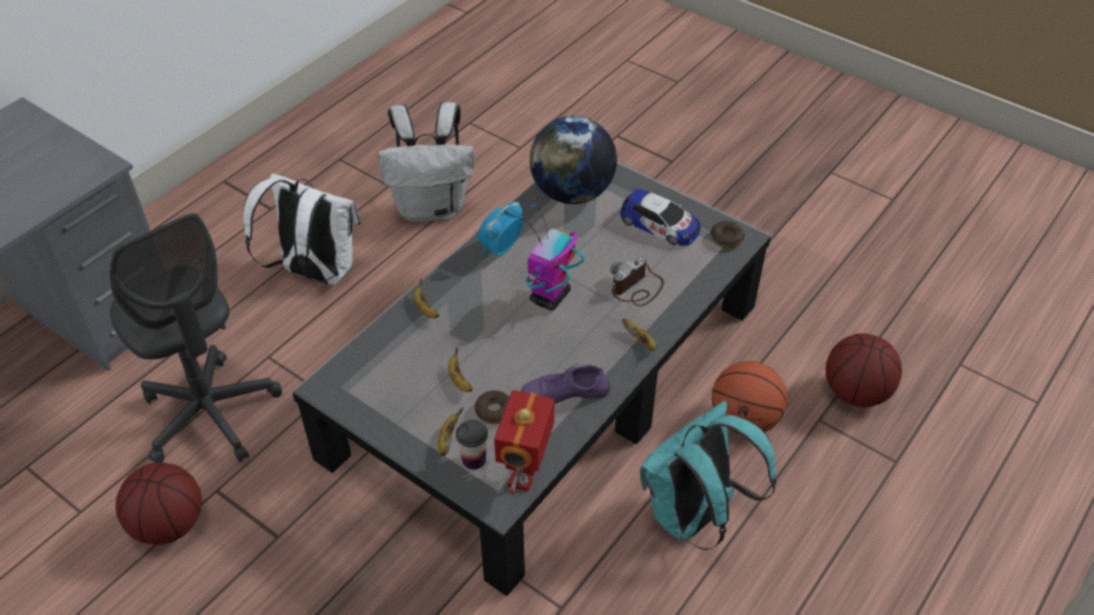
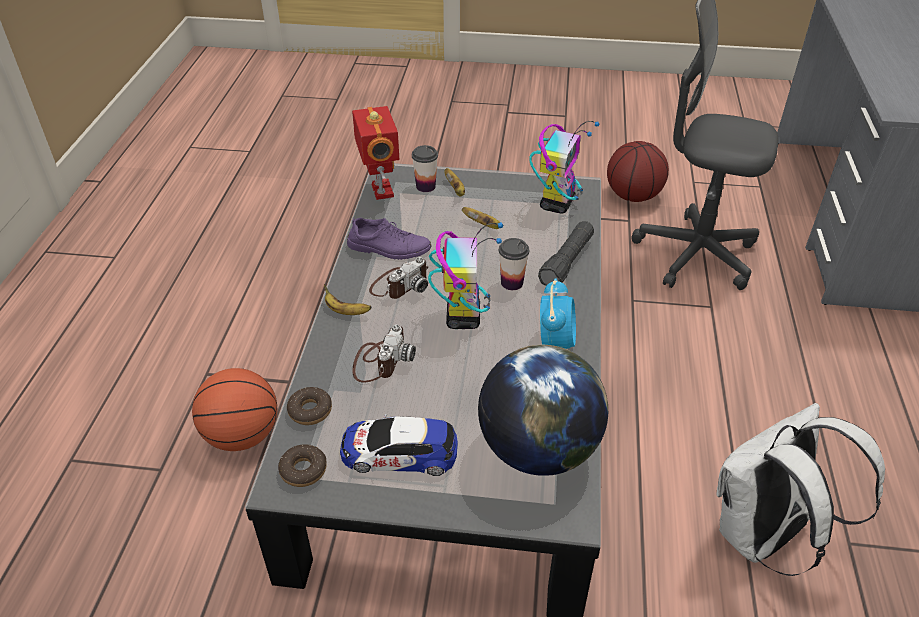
camera: 150 degrees right, 5 degrees down
(315, 272) = (775, 393): white backpack -> none
(368, 375) = (557, 203): none -> toy robot
(425, 309) = (567, 262): banana -> black flashlight
(487, 310) = (512, 283): none -> cup
(494, 411) = (436, 216): donut -> donut (310, 410)
(565, 392) = (389, 248): purple shoe -> purple shoe turned 45 degrees clockwise
(580, 348) = (400, 284): none -> camera
(693, 516) = (263, 337): turquoise backpack -> none
(856, 393) = (119, 520): basketball -> none

